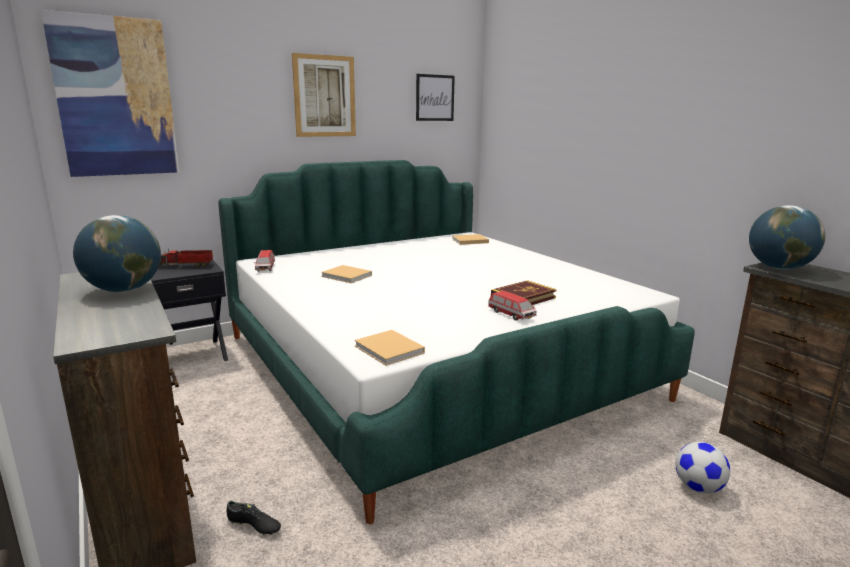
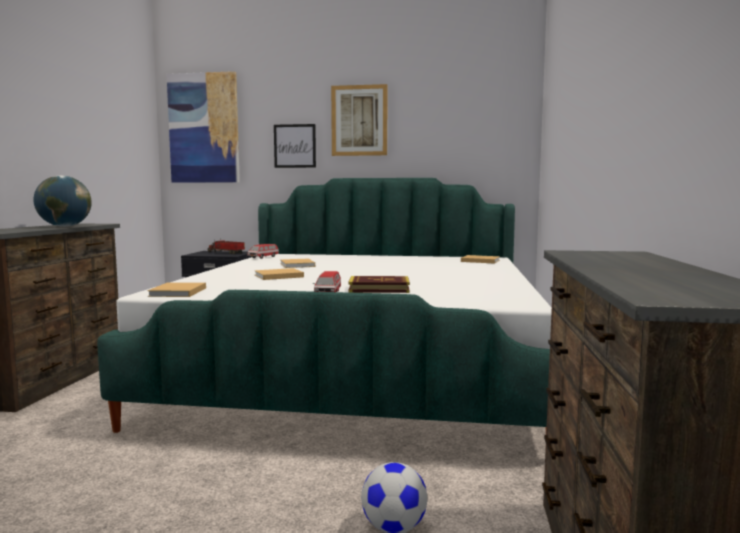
camera: 40 degrees right, 10 degrees down
(254, 526) = (67, 409): black shoe -> none
(390, 299) = (277, 276): none -> beige book
(435, 98) = (477, 117): picture -> picture (295, 146)
(779, 268) = (584, 253): globe -> none

